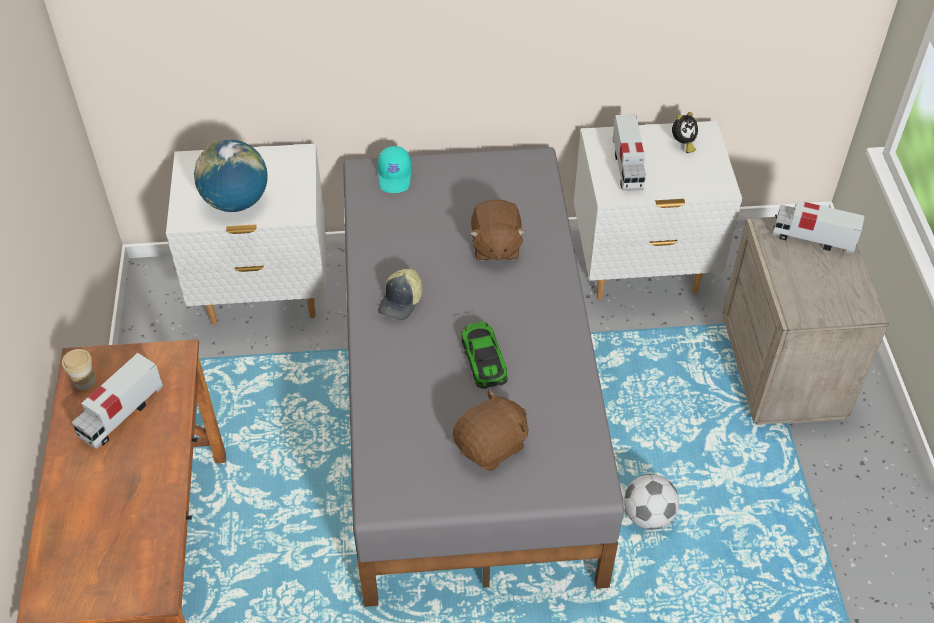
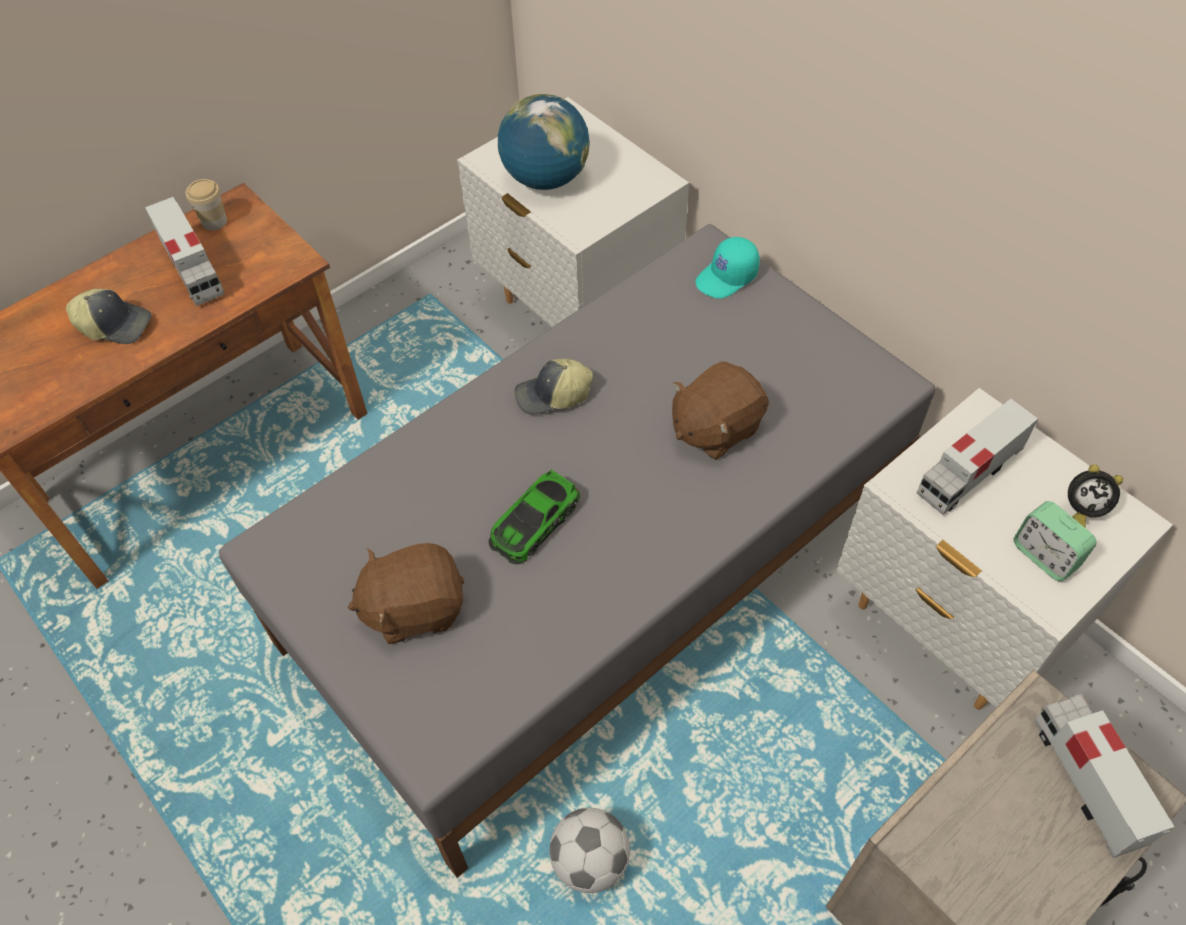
camera: 55 degrees right, 5 degrees up
(121, 414) = (193, 270): toy truck -> toy truck turned 120 degrees counterclockwise
(124, 482) = (115, 324): none -> cap
(491, 446) = (414, 607): brown plush toy -> brown plush toy turned 150 degrees clockwise
(695, 172) = (1044, 556): none -> alarm clock

